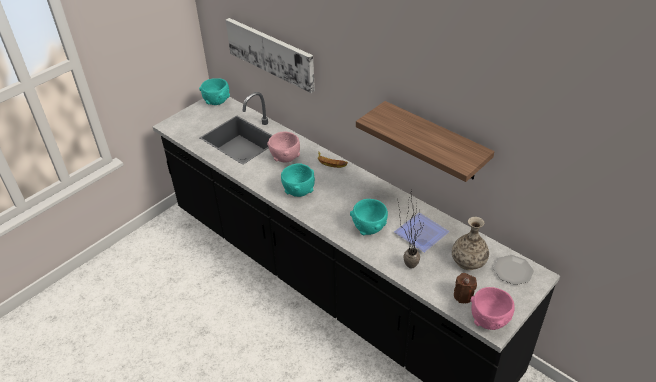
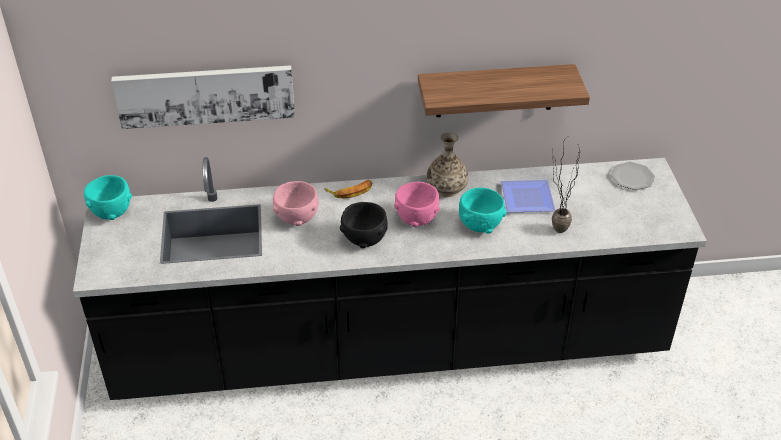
camera: 50 degrees left, 0 degrees up
(298, 191) = (364, 239): turquoise bowl -> black bowl
(463, 295) = (629, 223): brown candle -> none
(468, 260) = (593, 193): vase -> vase (446, 187)
(489, 320) = (672, 226): pink bowl -> pink bowl (417, 219)

